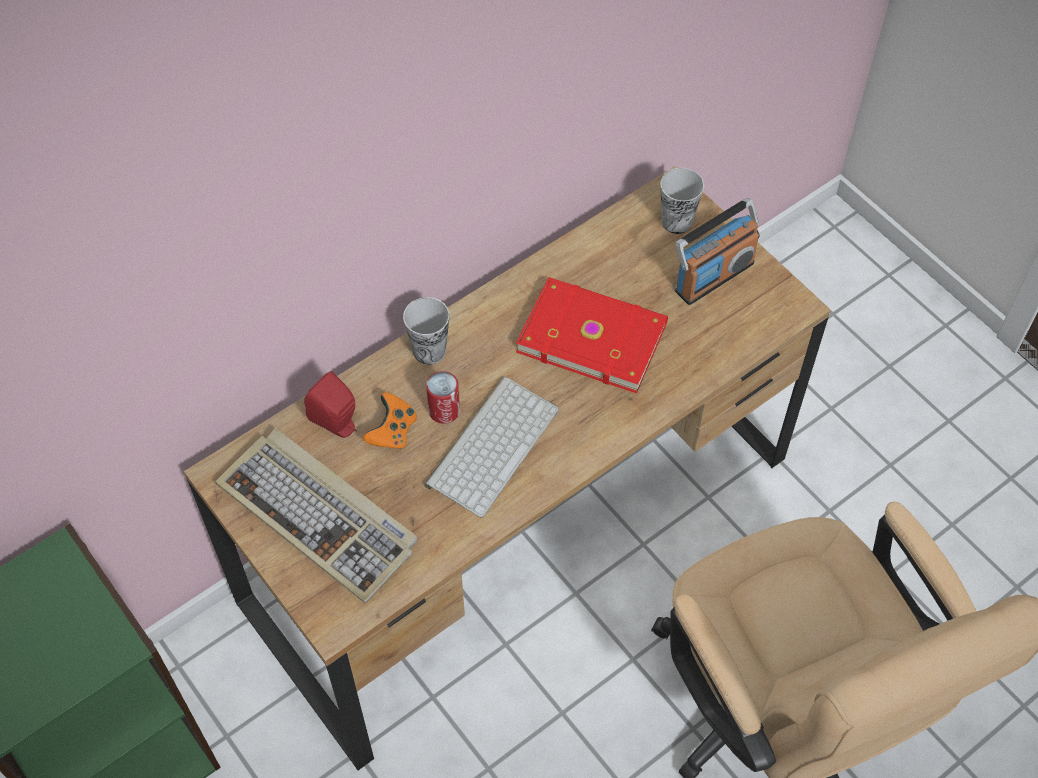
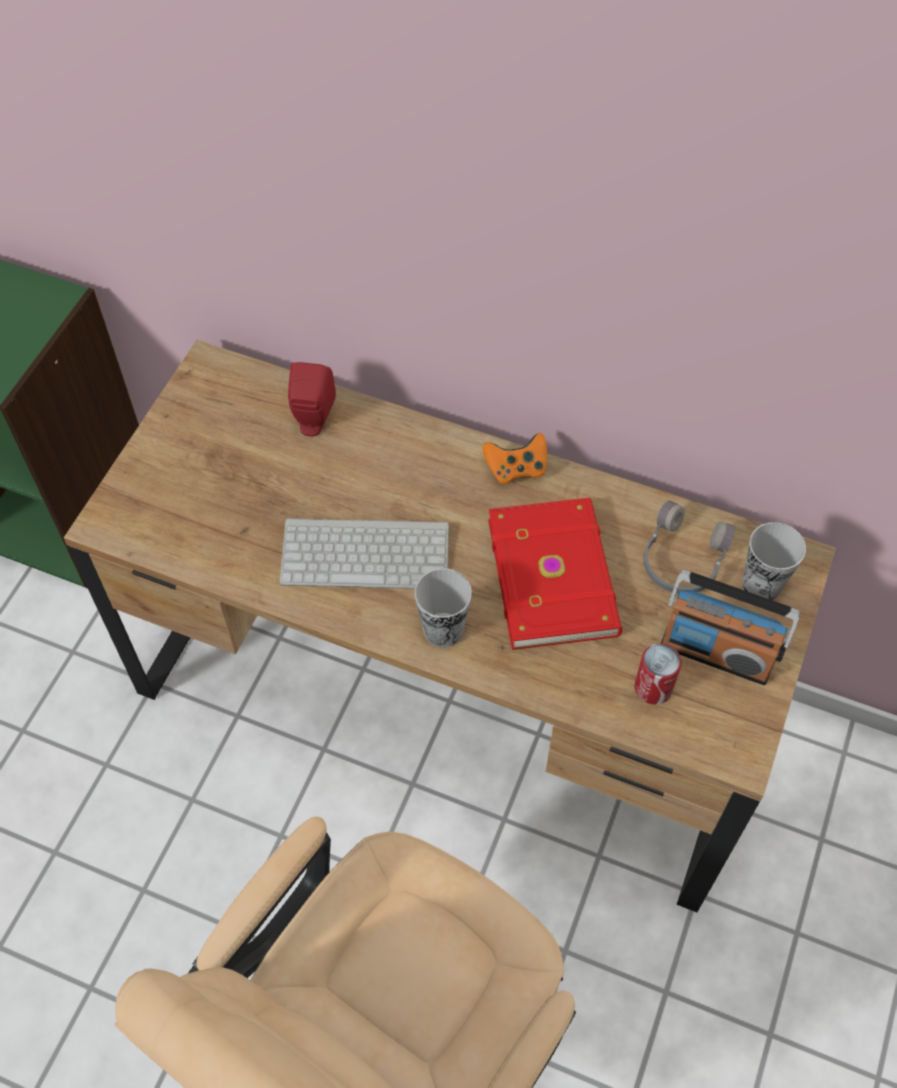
camera: 60 degrees right, 0 degrees up
(320, 516) = (208, 458): keyboard -> none
(392, 431) = (331, 466): orange game controller -> orange game controller (516, 468)
(429, 350) = (441, 449): cup -> cup (443, 629)
(444, 410) = (381, 494): can -> can (653, 687)
(627, 255) = (681, 559): none -> grey headphones

